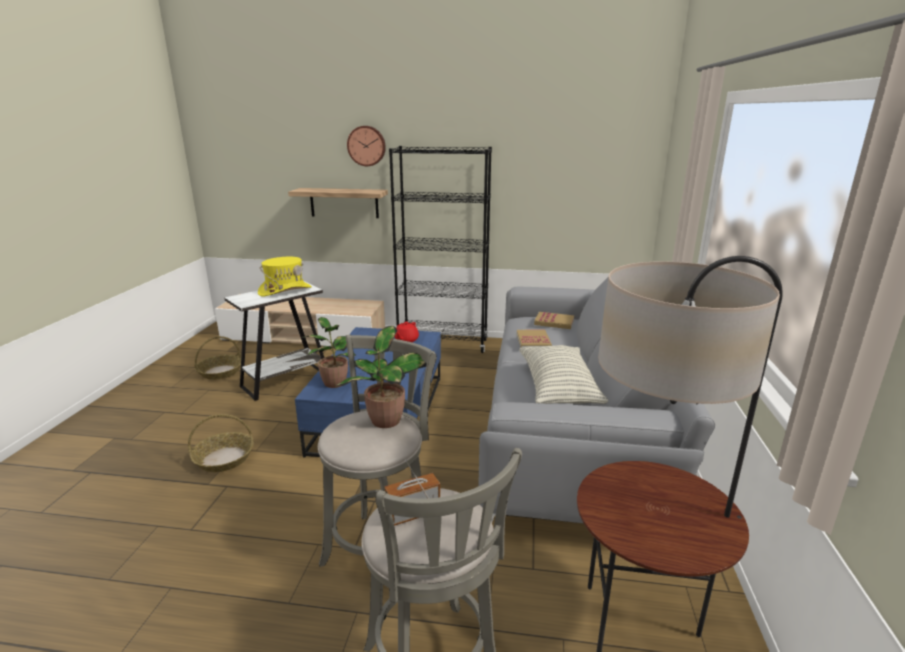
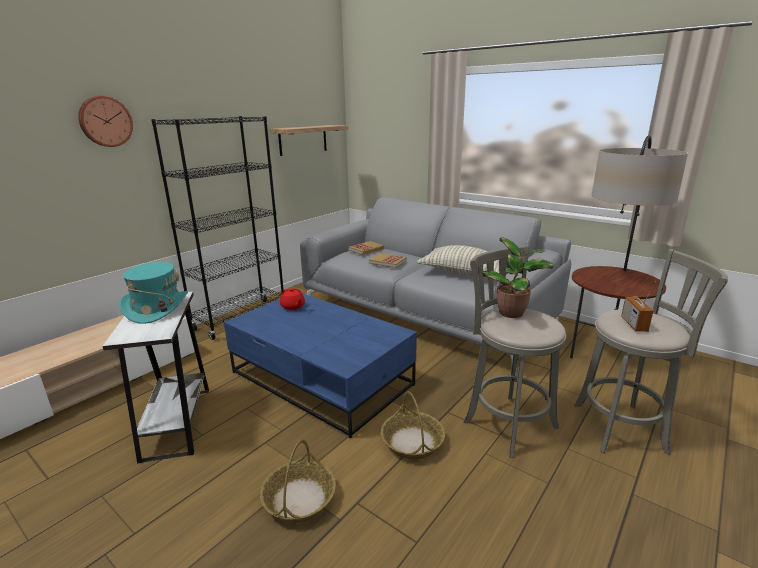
camera: 60 degrees left, 0 degrees up
(220, 372) = (62, 477): basket -> basket (412, 442)
(285, 290) = (157, 308): yellow hat -> turquoise hat
(333, 382) = (336, 353): potted plant -> none
(344, 203) = (85, 198): shelf -> shelf (303, 140)

